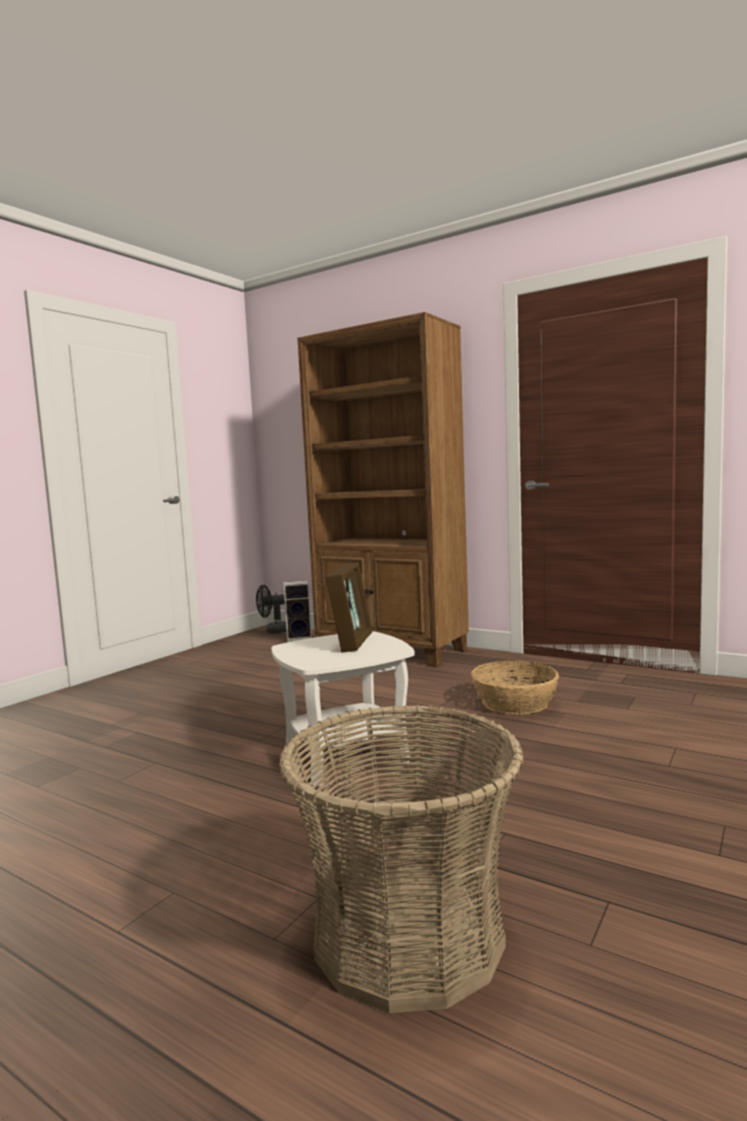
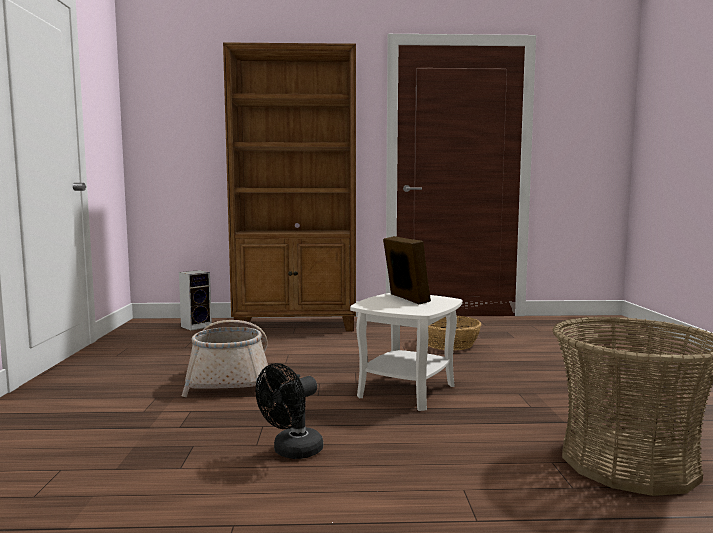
camera: 35 degrees left, 0 degrees up
(223, 705) = (231, 379): none -> basket
(273, 631) = (154, 323): black fan -> black fan (292, 452)

